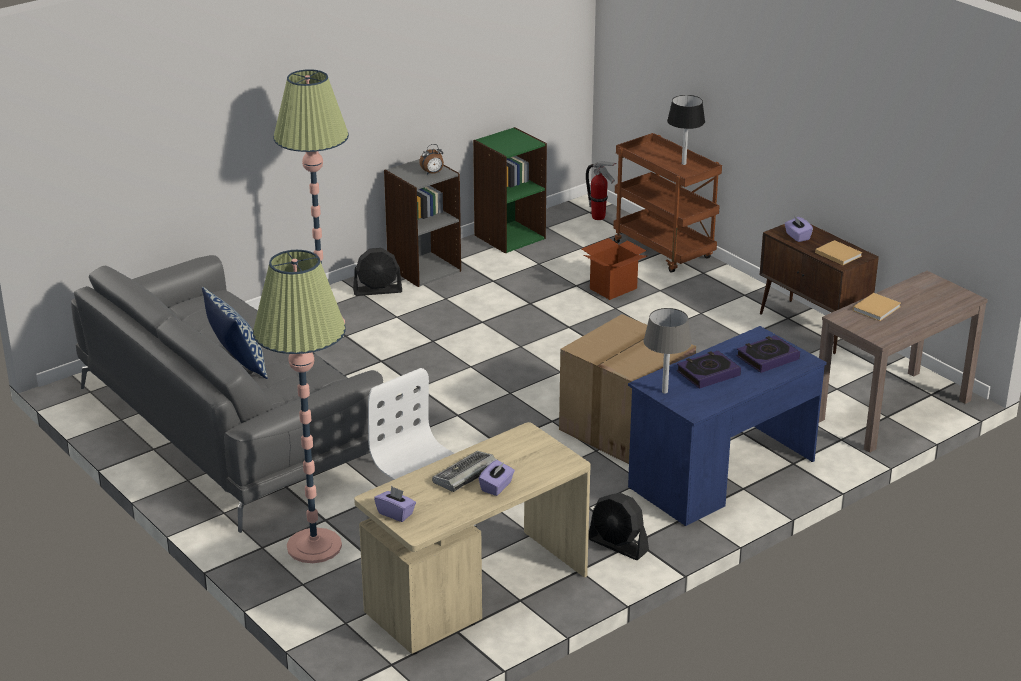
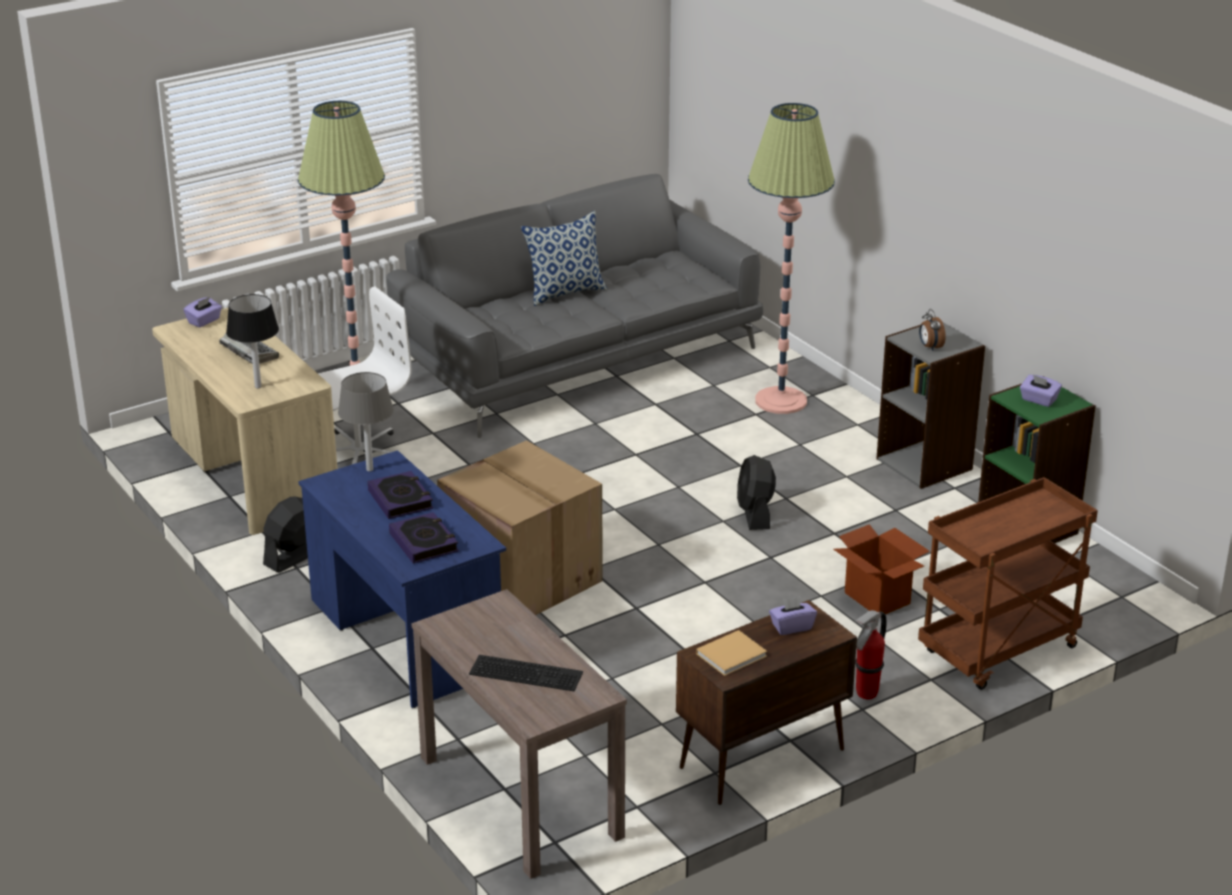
camera: 95 degrees right, 0 degrees up
(378, 290) = (865, 433): black fan -> black fan (755, 513)
(497, 487) = (222, 366): purple tissue box -> purple tissue box (1038, 400)
(599, 217) = (1104, 603): fire extinguisher -> fire extinguisher (866, 694)
(684, 164) = (1006, 537): black table lamp -> black table lamp (258, 387)
(877, 308) = (519, 635): beige book -> none
(917, 302) = (527, 672): none -> keyboard

